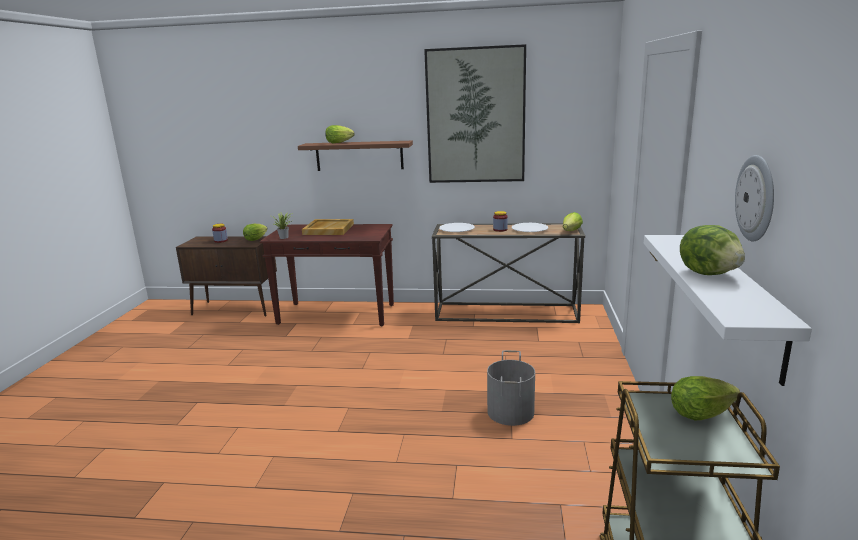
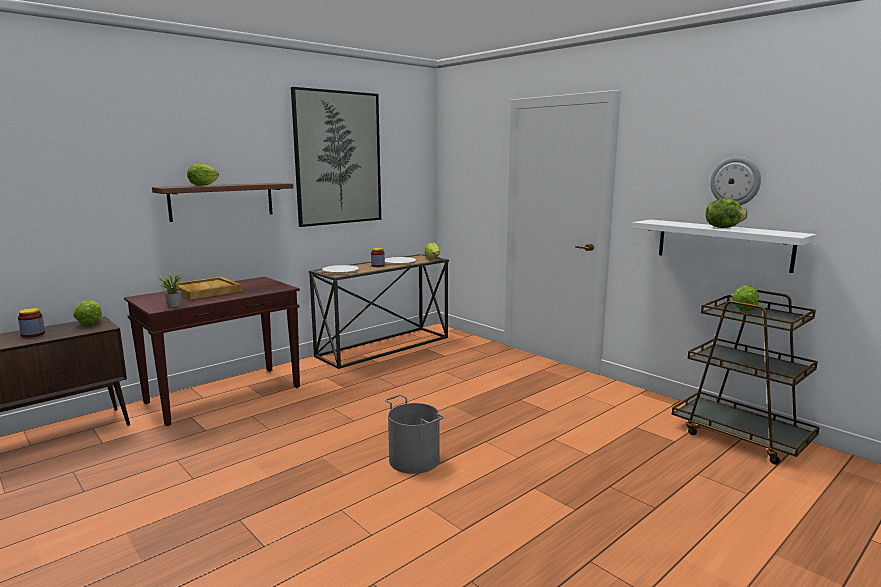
camera: 50 degrees left, 5 degrees down
(511, 412) = (518, 399): grey bucket -> grey bucket (415, 459)

